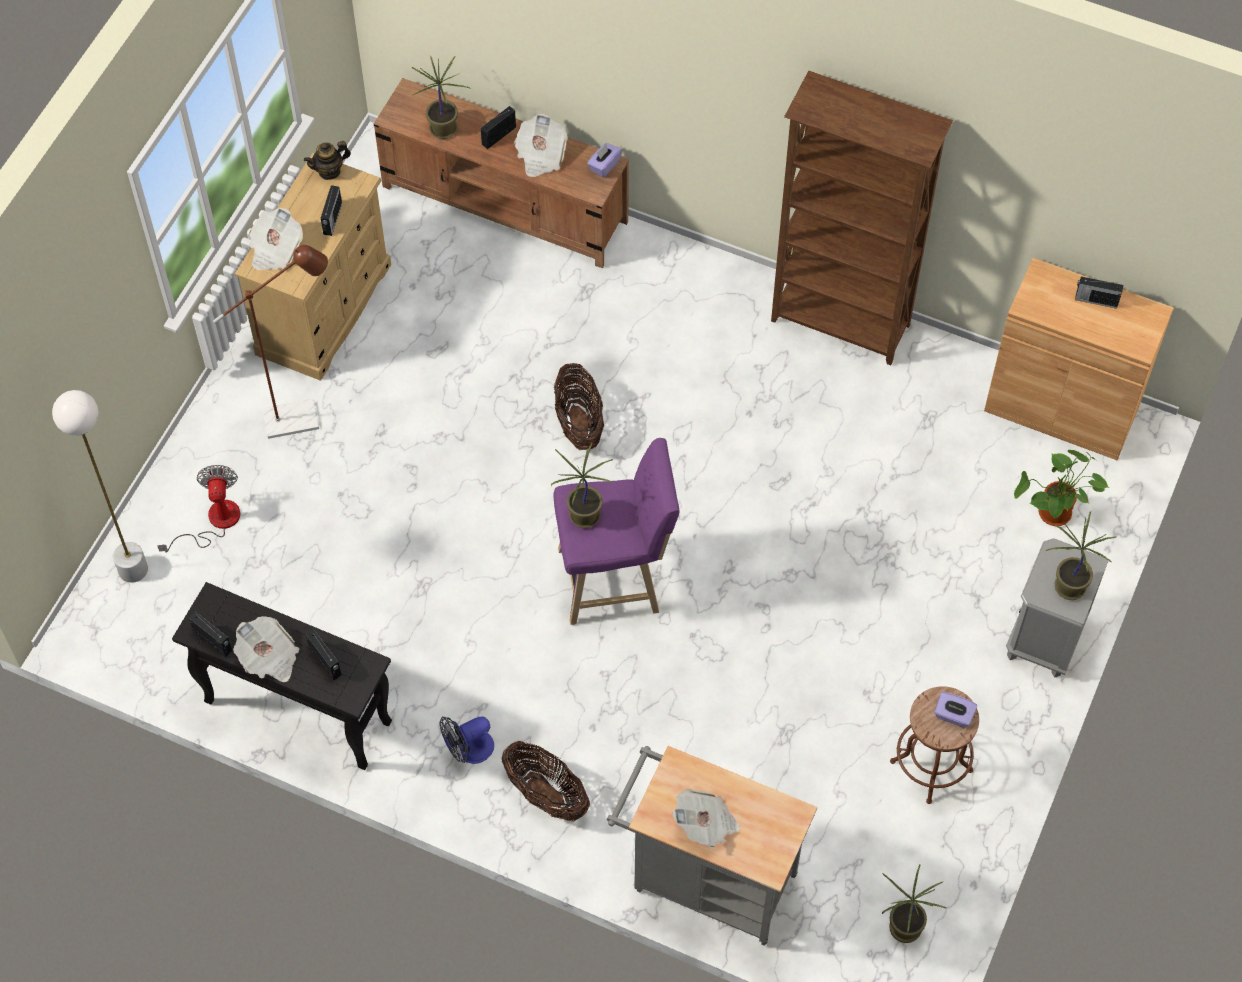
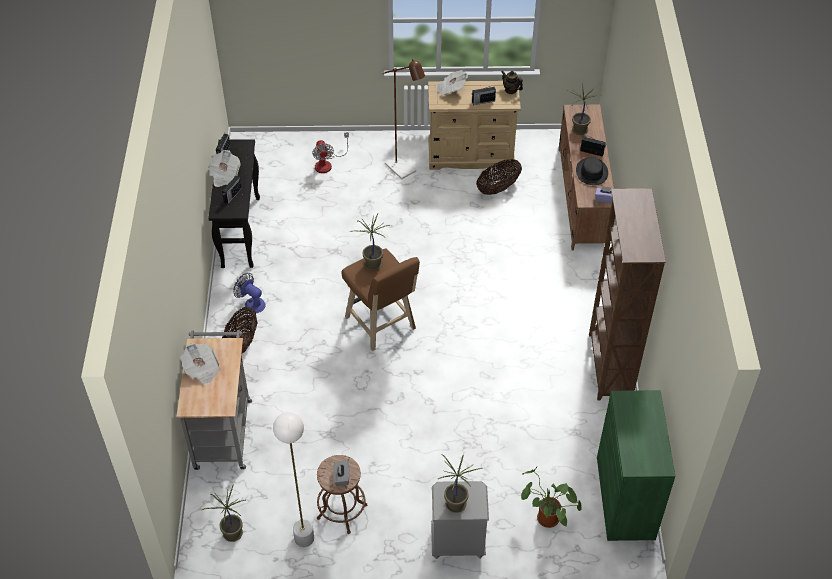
camera: 65 degrees right, 10 degrees down
(133, 569) = (286, 146): white floor lamp -> white floor lamp (304, 538)
(214, 522) = (327, 163): fan -> fan turned 105 degrees clockwise
(540, 156) = (591, 172): newspaper -> black hat
(579, 423) = (468, 276): basket -> basket (498, 188)
(615, 579) = (382, 326): purple stool -> brown stool
(953, 716) = (341, 477): purple tissue box -> grey tissue box
(1061, 408) = (625, 497): brown cabinet -> green cabinet
(1095, 300) = (651, 432): radio -> none

